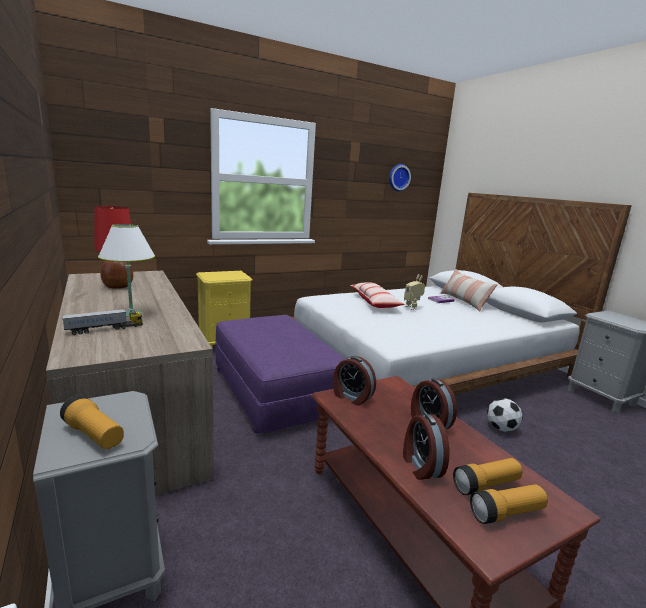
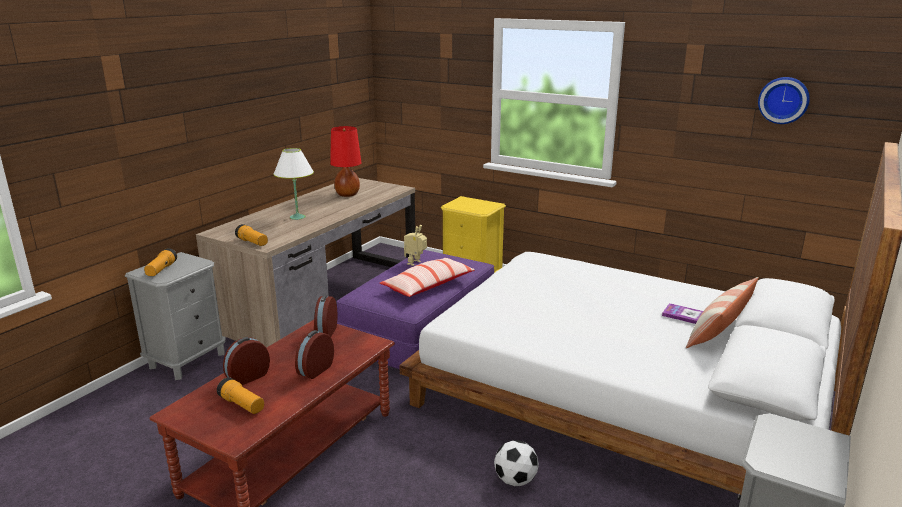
camera: 60 degrees right, 5 degrees up
(105, 329) = (262, 222): toy truck -> none
(374, 302) = (579, 282): pillow -> pillow (428, 286)
(412, 307) = (598, 304): toy robot -> toy robot (416, 263)
(506, 513) = (214, 416): flashlight -> flashlight (252, 242)

